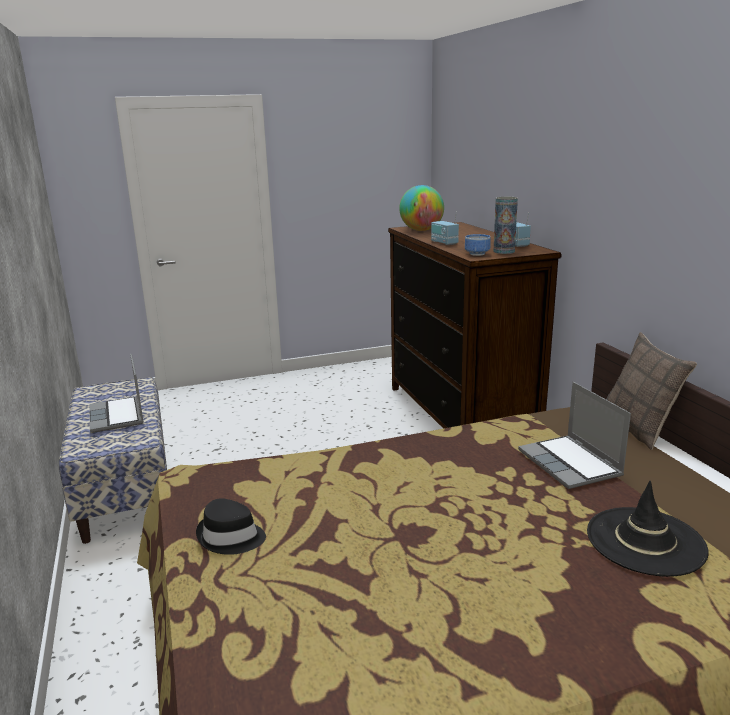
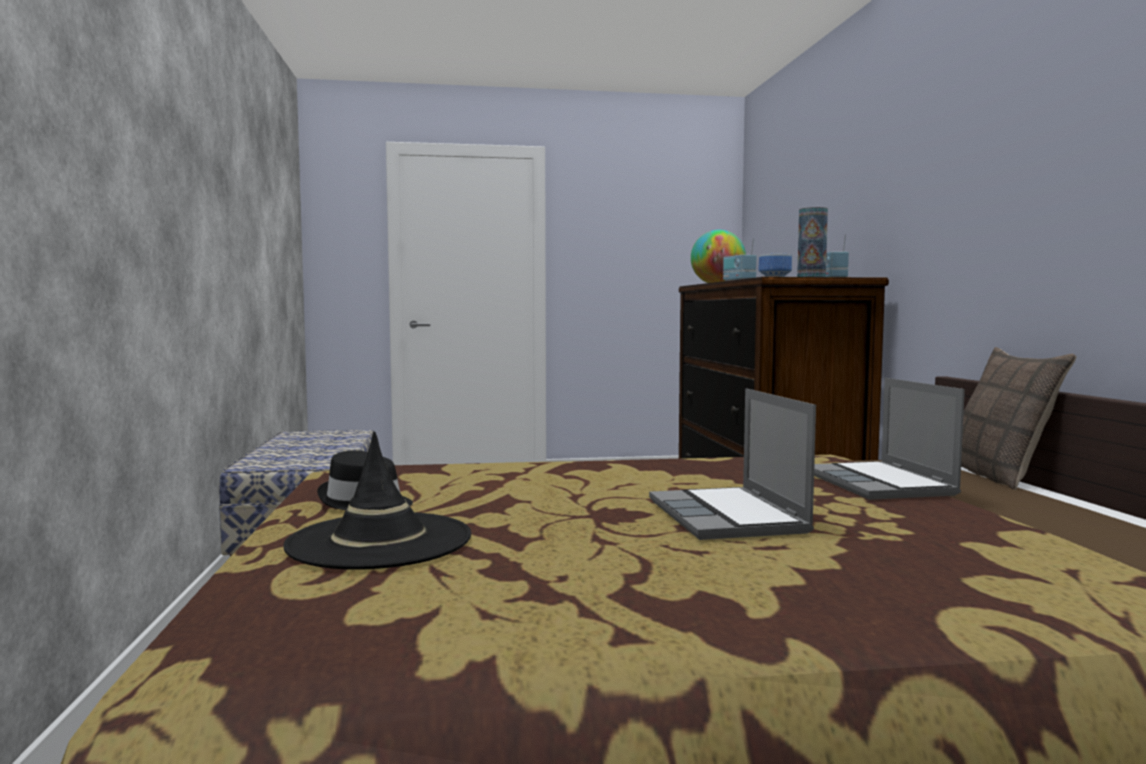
camera: 10 degrees right, 15 degrees down
(118, 416) = (313, 448): laptop -> laptop (729, 517)
(645, 541) = (982, 541): black hat -> black hat (380, 541)

